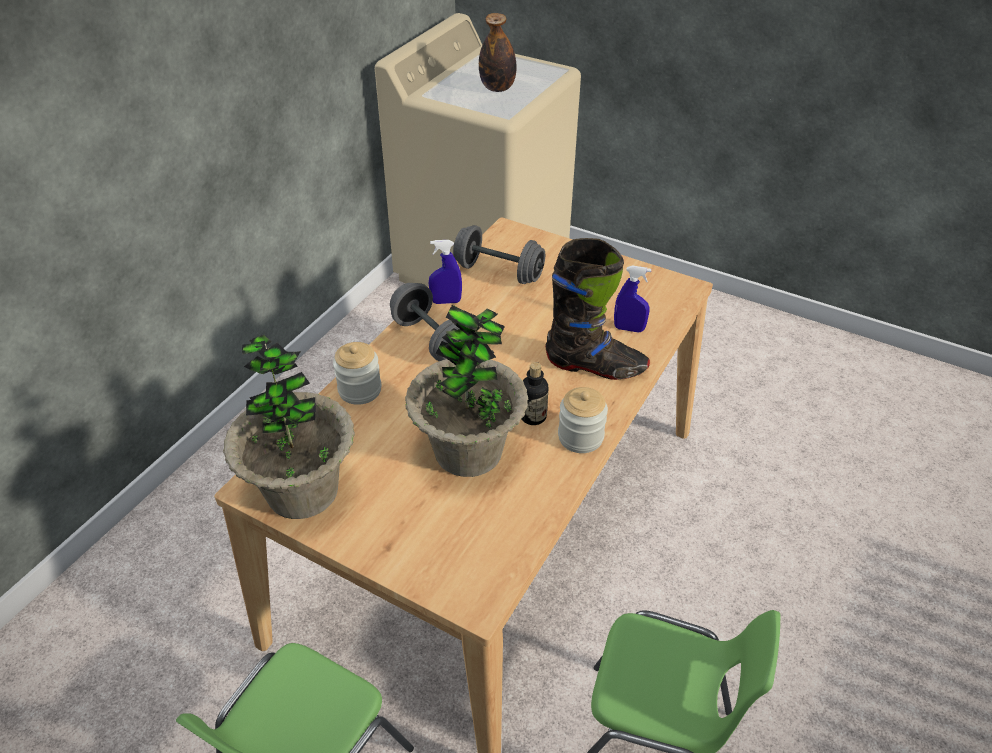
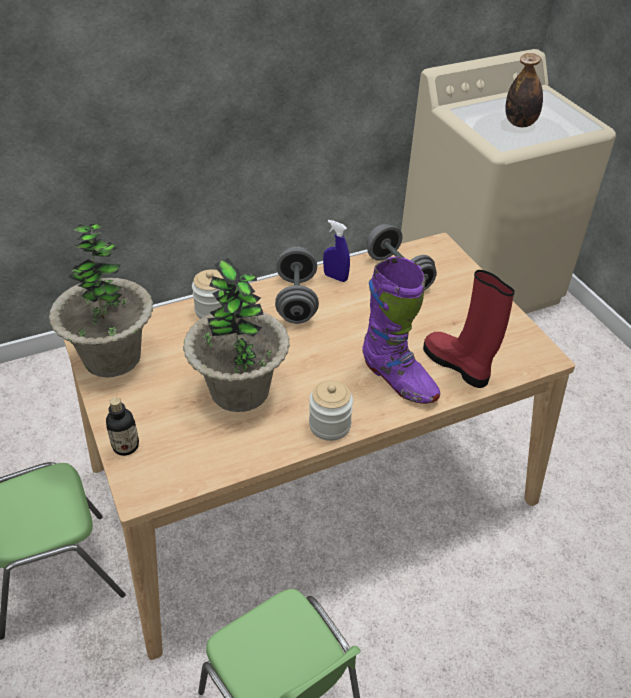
camera: 35 degrees right, 0 degrees up
(533, 416) = (310, 391): bottle -> bottle (126, 446)
(595, 366) = (398, 380): black boot -> purple boot
(629, 329) = (458, 365): blue spray bottle -> red boot

